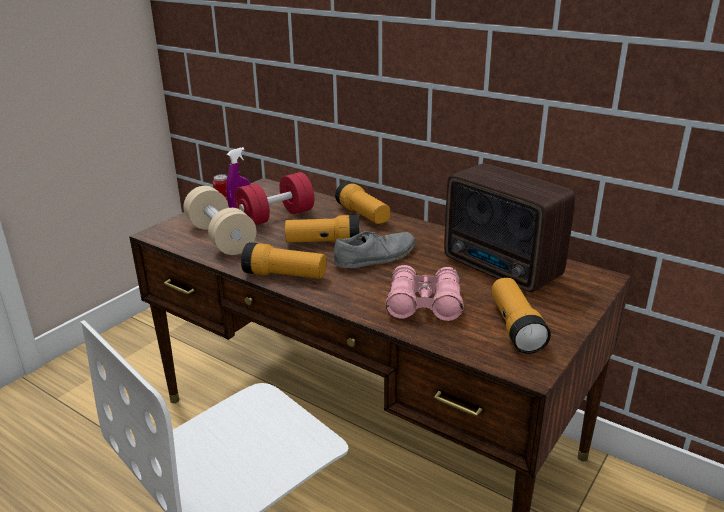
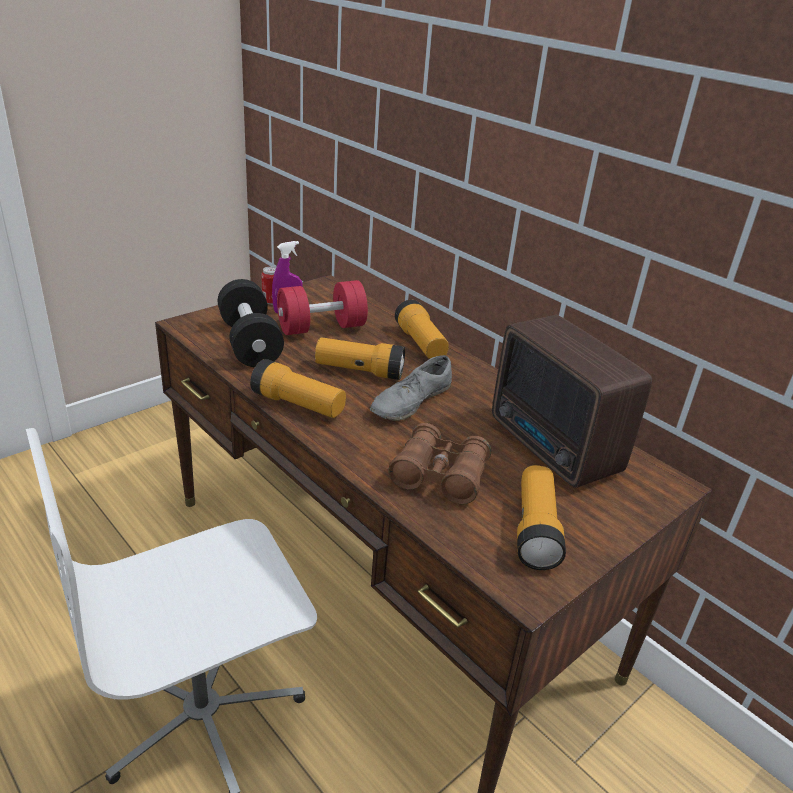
camera: 10 degrees right, 5 degrees up
(221, 238) = (250, 343): beige dumbbell -> black dumbbell
(375, 257) = (411, 401): grey shoe -> grey shoe turned 150 degrees clockwise
(424, 304) = (440, 476): pink binoculars -> brown binoculars

